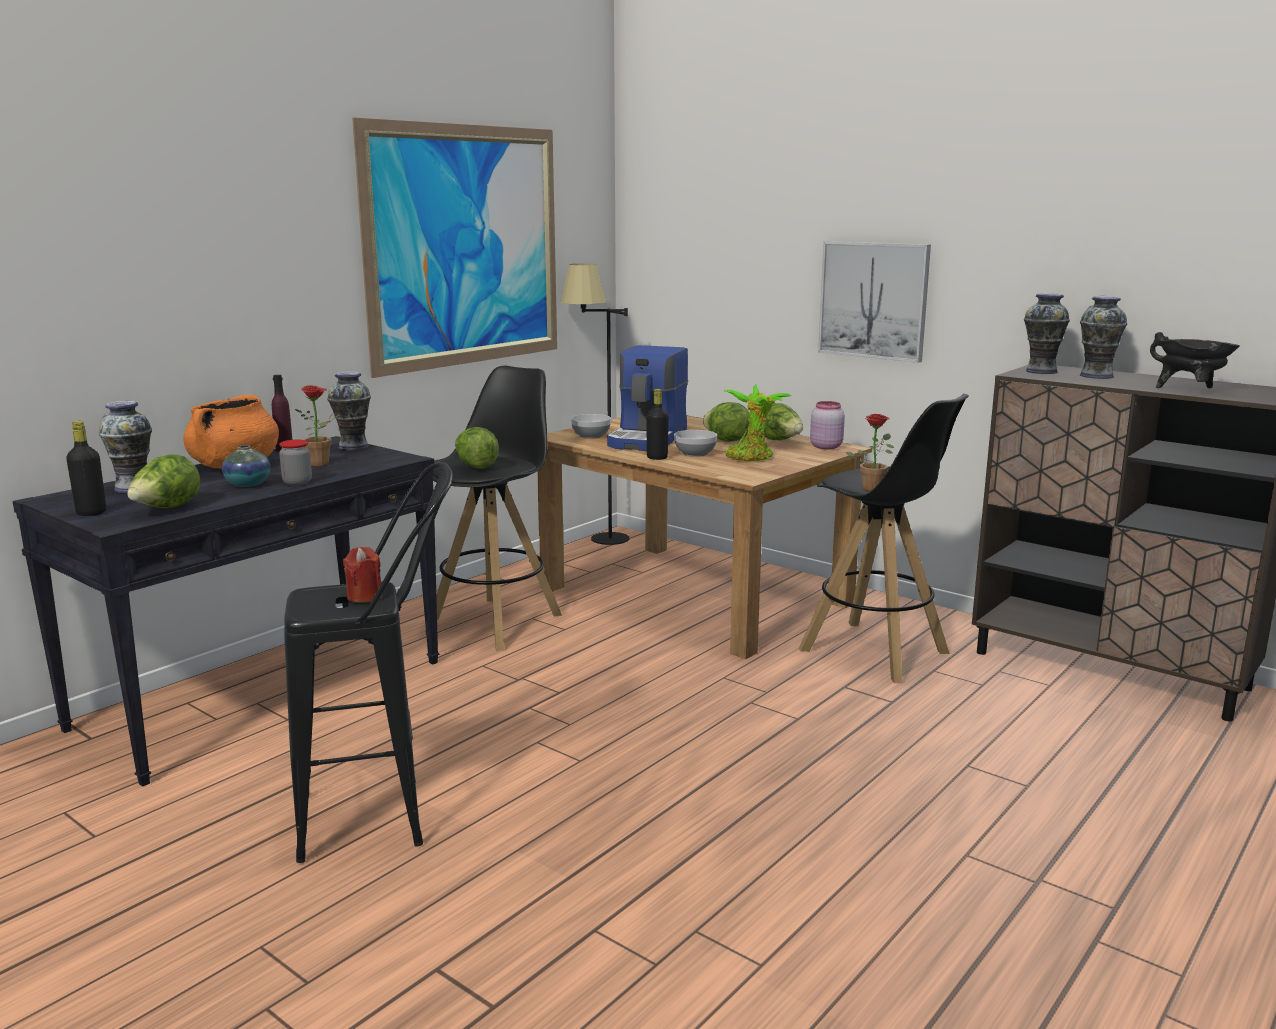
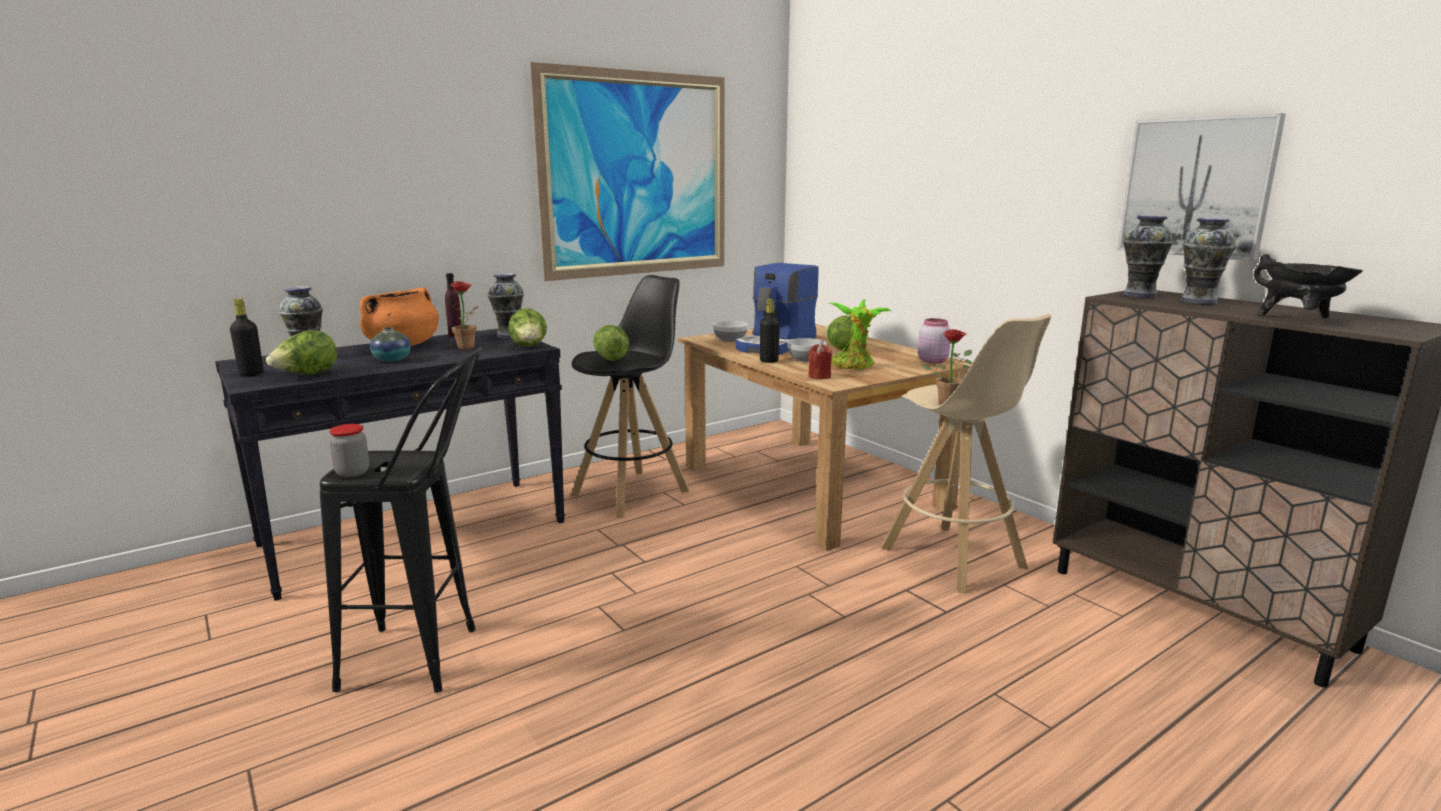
camera: 15 degrees right, 0 degrees up
(297, 483) = (429, 361): jar -> jar (352, 472)
(364, 596) = (404, 463): red candle -> red candle (819, 376)
(598, 543) = (756, 432): black floor lamp -> none
(780, 441) = (894, 353): lettuce -> lettuce (529, 347)
(874, 300) = (992, 225): picture -> picture (1196, 187)
(875, 652) = (954, 558): black stool -> beige stool

